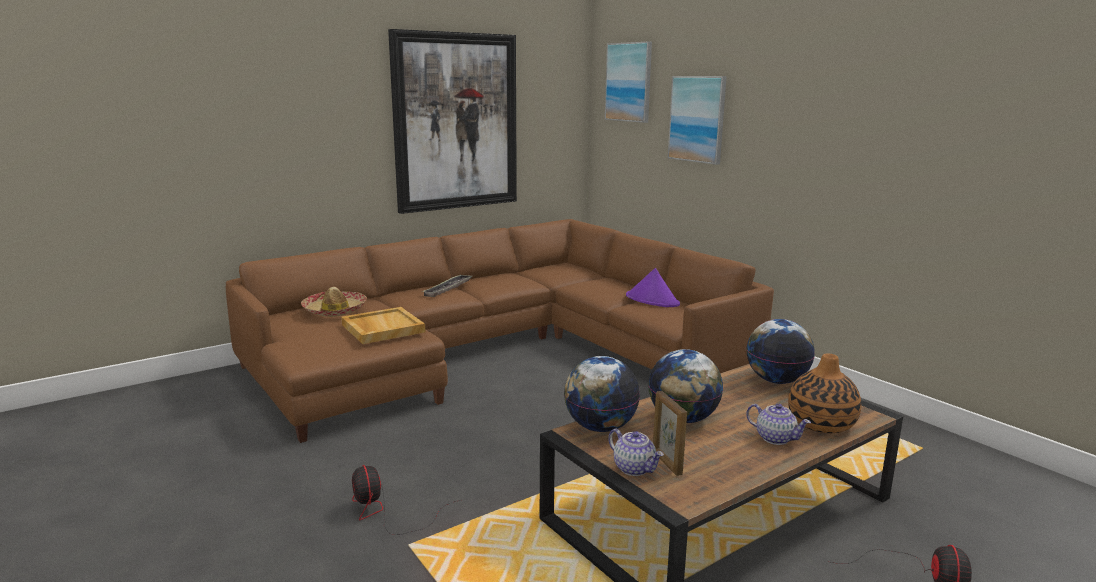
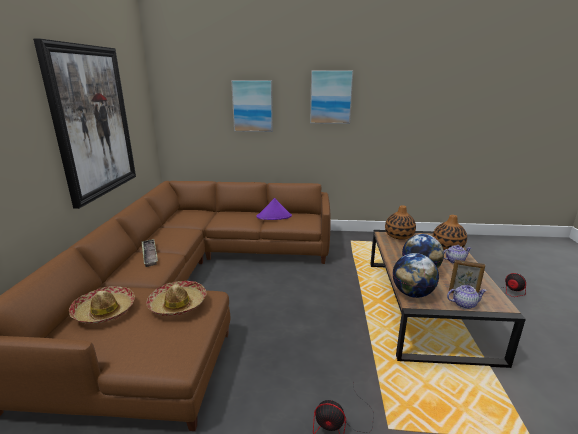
camera: 50 degrees left, 5 degrees up
(382, 328) = (178, 304): beige tray -> hat
(629, 82) = (190, 84): picture -> picture (330, 97)
(776, 381) = (399, 236): globe -> vase

